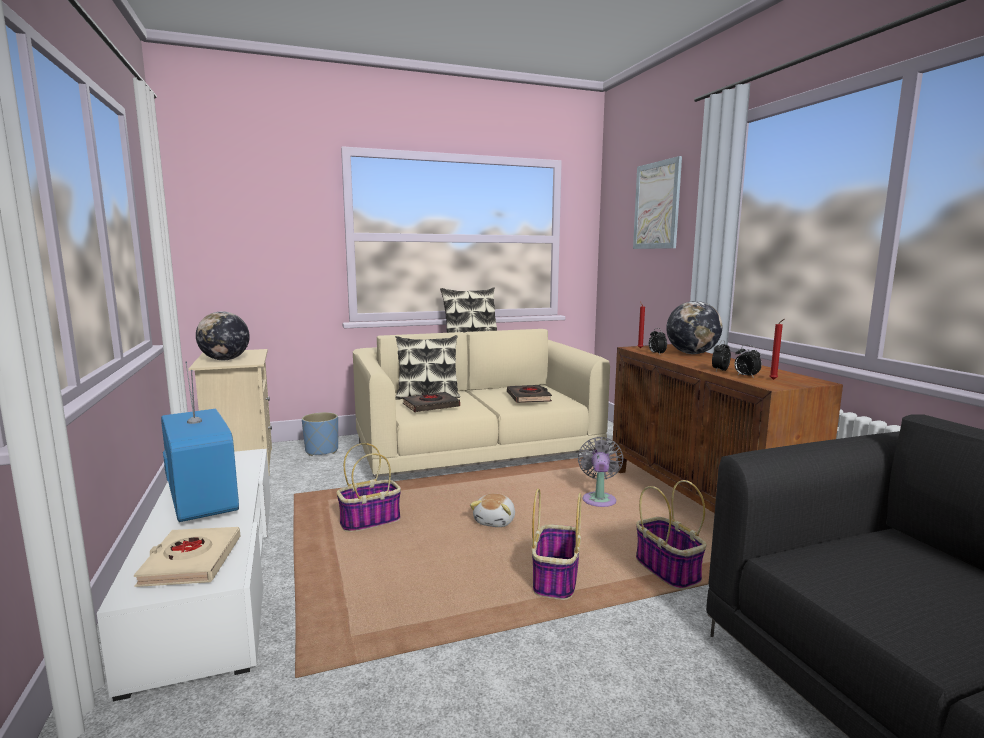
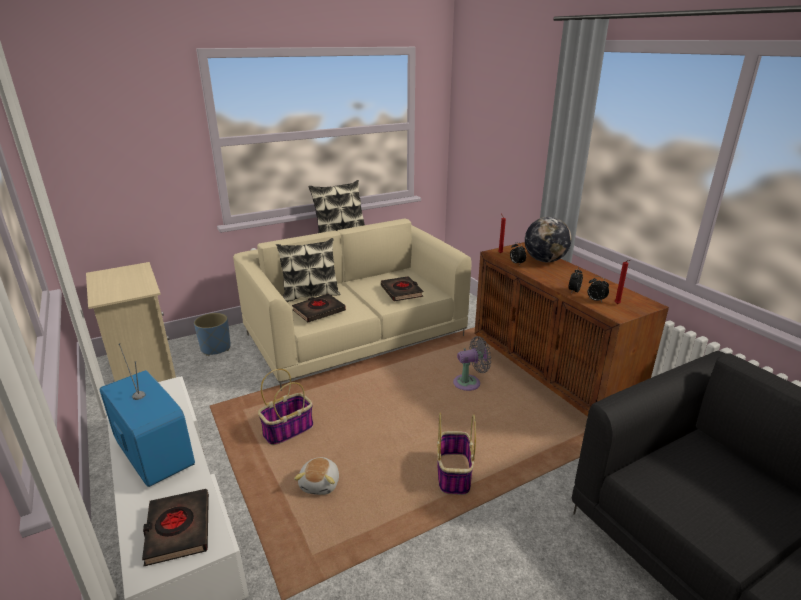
camera: 10 degrees left, 15 degrees up
(191, 562) = (178, 530): beige book -> black book
(225, 360) = (117, 287): globe -> none
(495, 521) = (392, 418): plush toy -> plush toy (320, 484)
(599, 499) = (469, 383): grey fan -> grey fan turned 75 degrees clockwise
(657, 205) = (509, 106): picture -> none
(668, 571) = (535, 454): basket -> none

